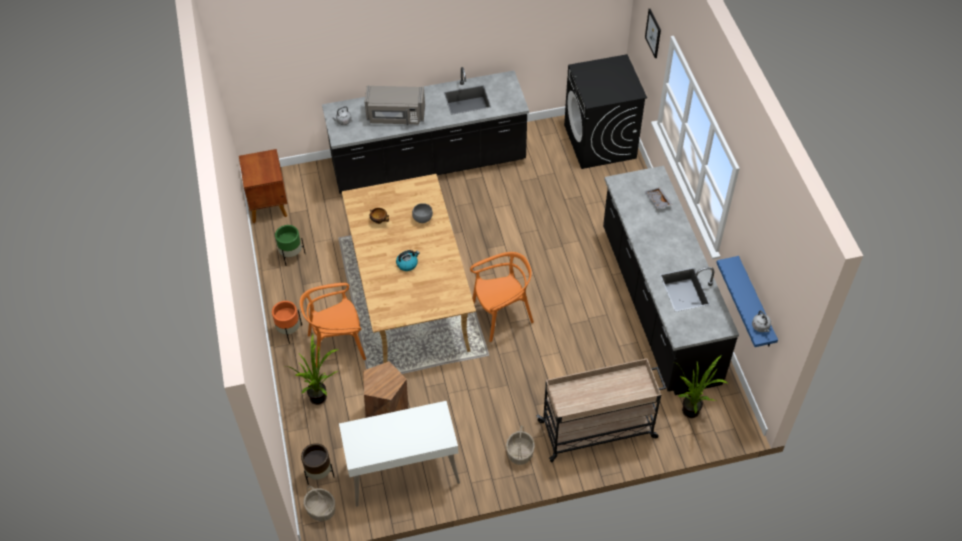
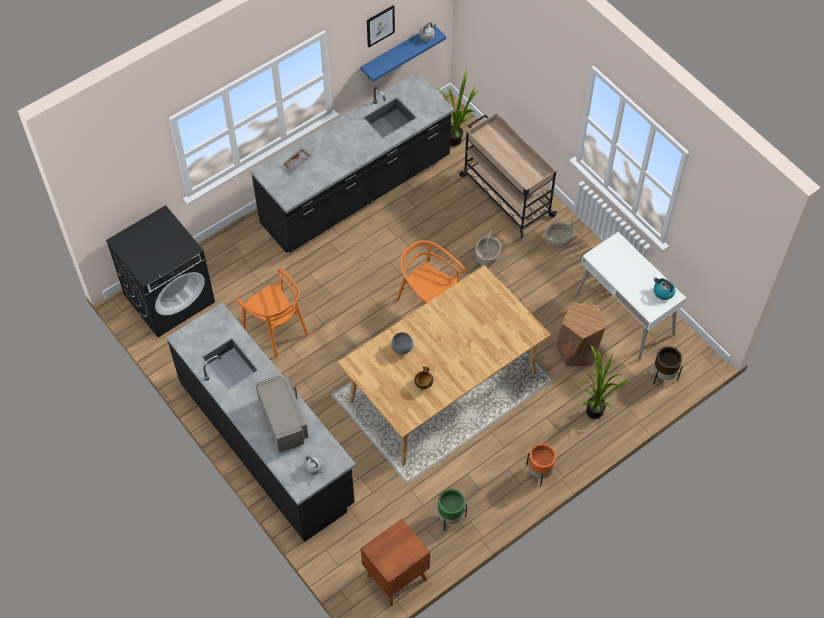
camera: 115 degrees left, 5 degrees up
(321, 509) = (692, 359): basket -> basket (487, 255)
(337, 344) = (531, 423): orange chair -> orange chair (276, 330)
(407, 264) = (462, 338): kettle -> kettle (663, 292)
(653, 33) = (135, 165): picture -> picture (380, 25)

